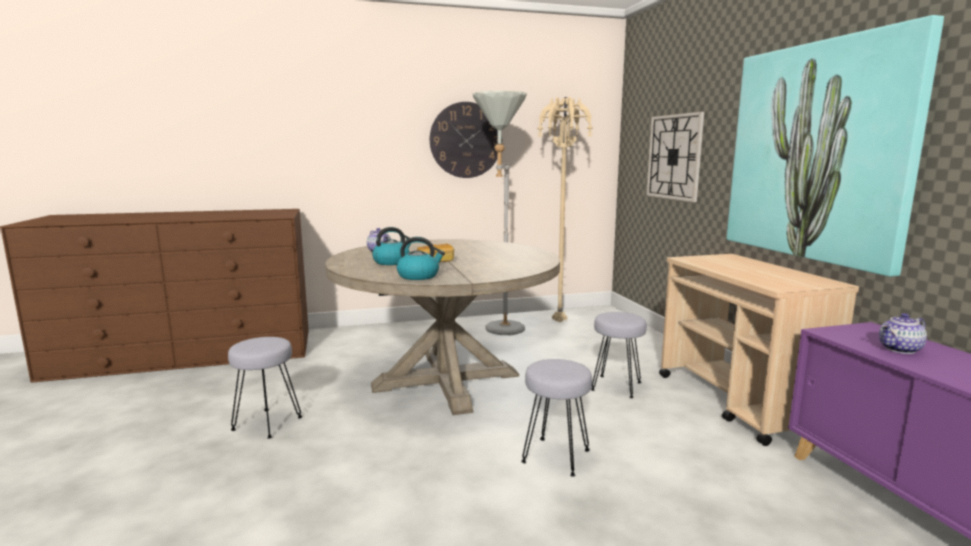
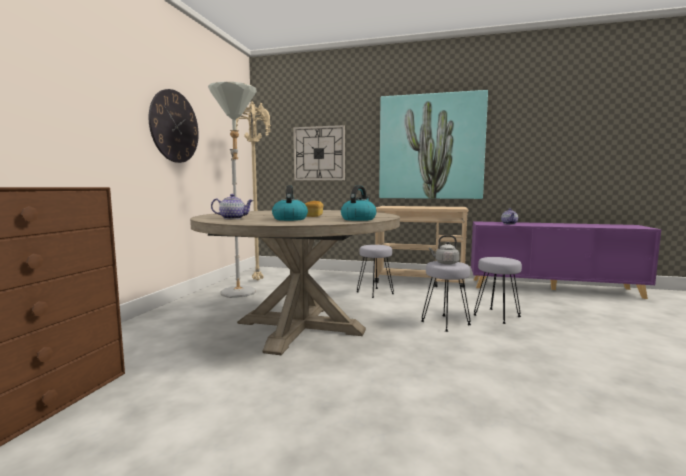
camera: 60 degrees left, 5 degrees down
(267, 423) = (277, 417): grey stool -> grey stool (496, 316)
(555, 367) = (445, 263): none -> grey kettle

